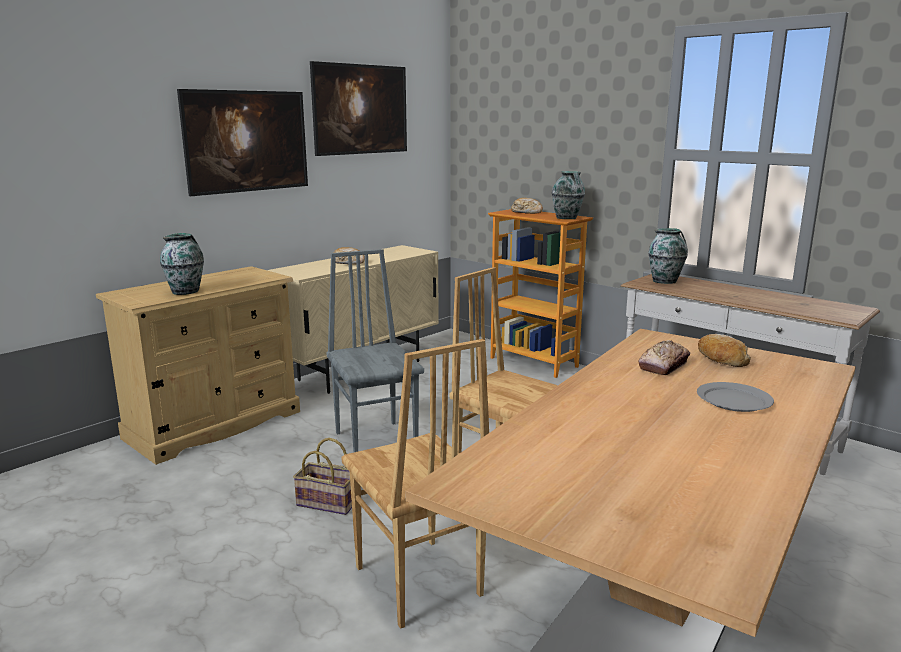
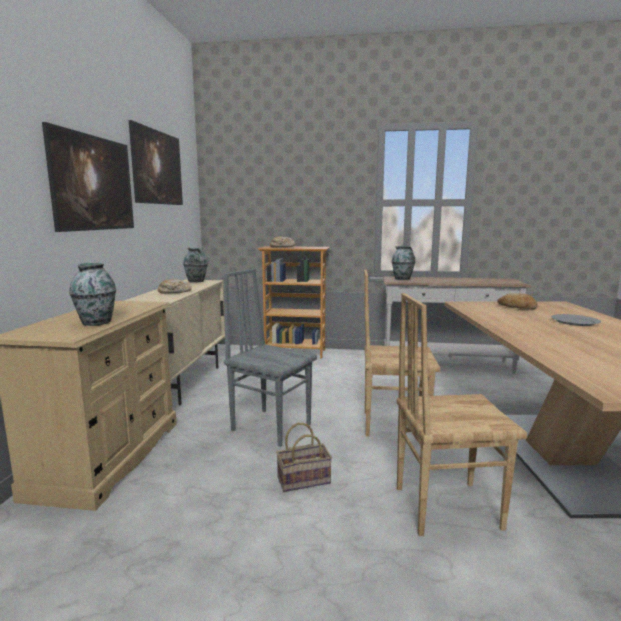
camera: 35 degrees left, 5 degrees down
(416, 582) = (445, 506): brown chair -> brown chair turned 150 degrees clockwise
(567, 218) = (318, 247): vase -> vase (196, 281)
(664, 365) = (506, 314): bread -> none

